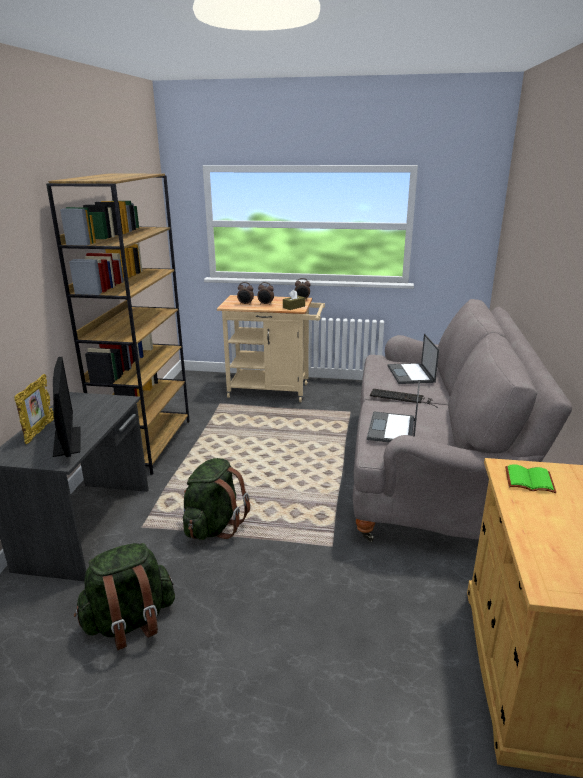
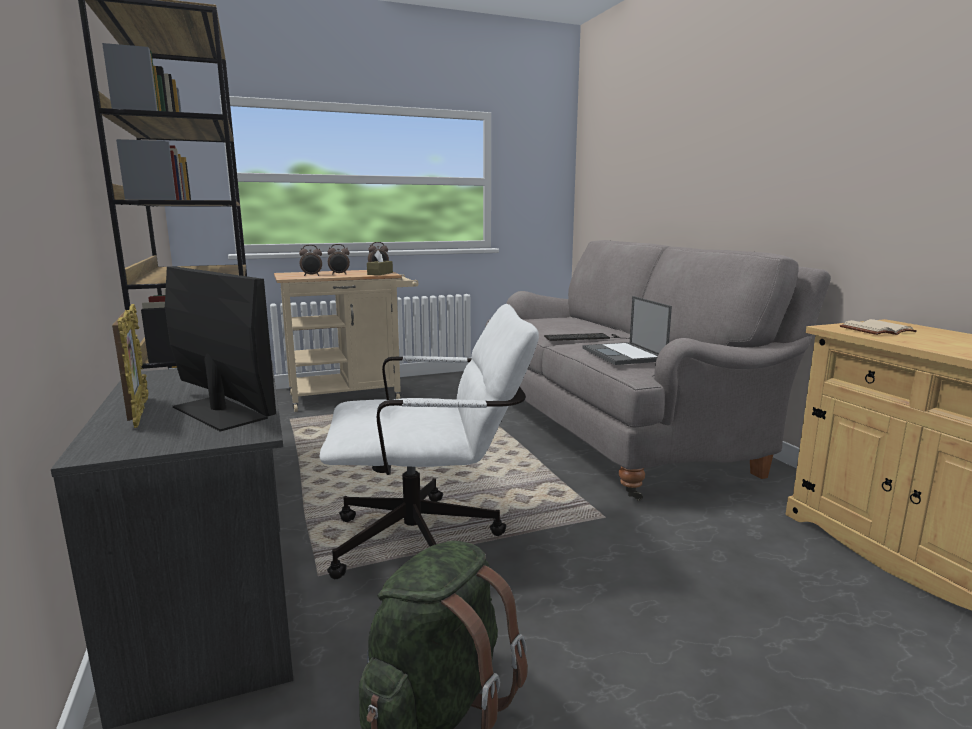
camera: 30 degrees left, 10 degrees down
(214, 526) = (431, 541): green backpack -> white office chair
(411, 374) = (563, 322): laptop -> none
(528, 481) = (877, 331): green book -> beige book

